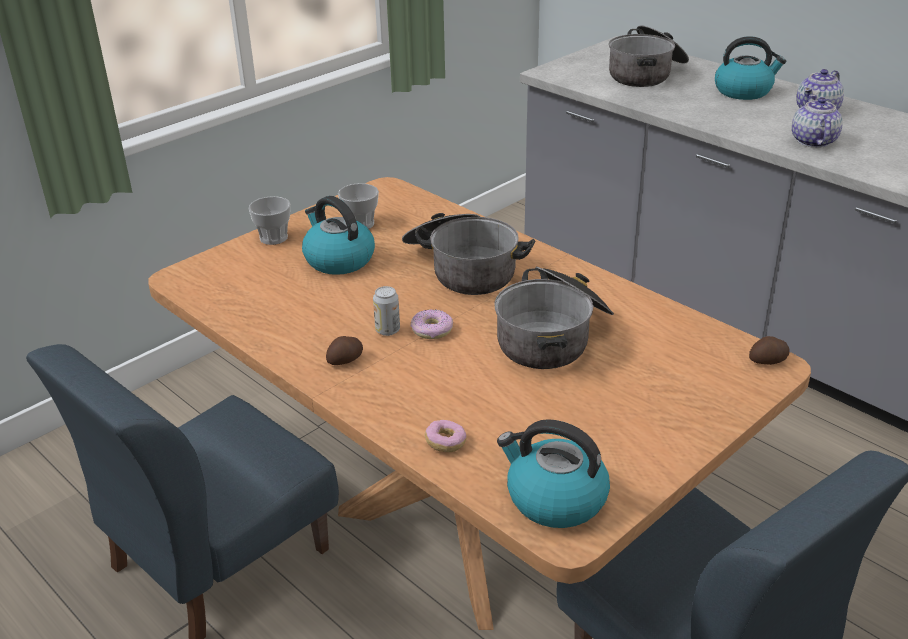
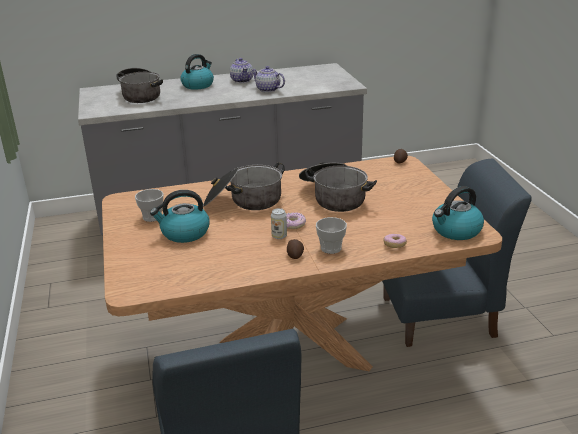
camera: 60 degrees left, 5 degrees down
(273, 238) = (126, 248): cup -> cup (331, 248)

